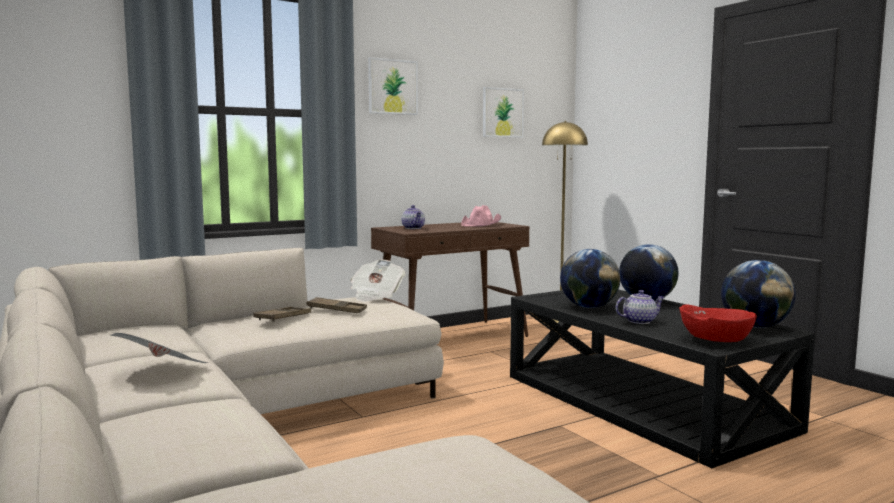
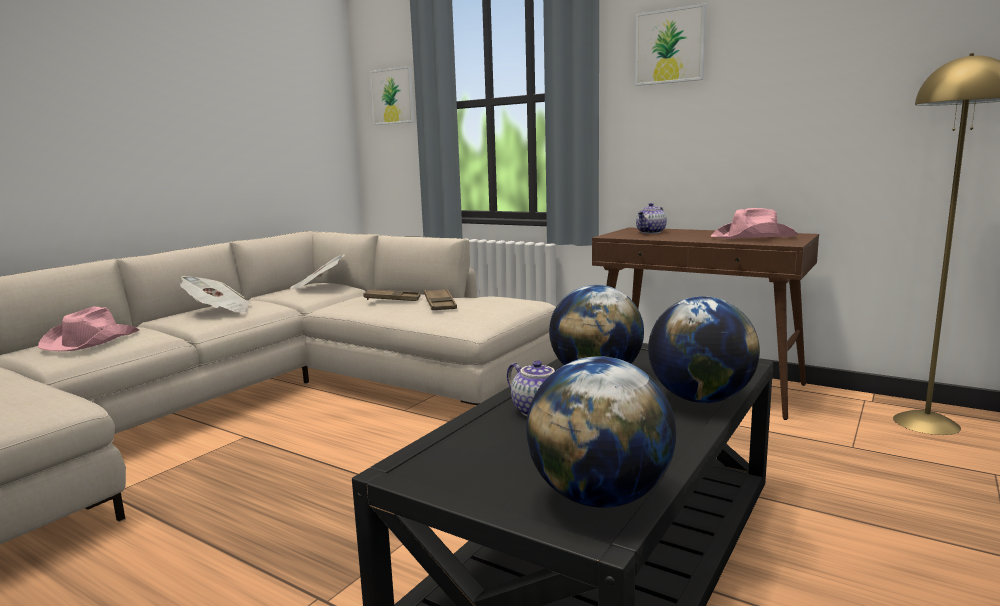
camera: 65 degrees right, 5 degrees up
(191, 430) = (90, 341): none -> pink hat
(376, 296) = (519, 302): newspaper -> newspaper (317, 287)
(502, 112) = (870, 55): picture -> picture (393, 96)
(715, 339) = (455, 468): red bowl -> none

